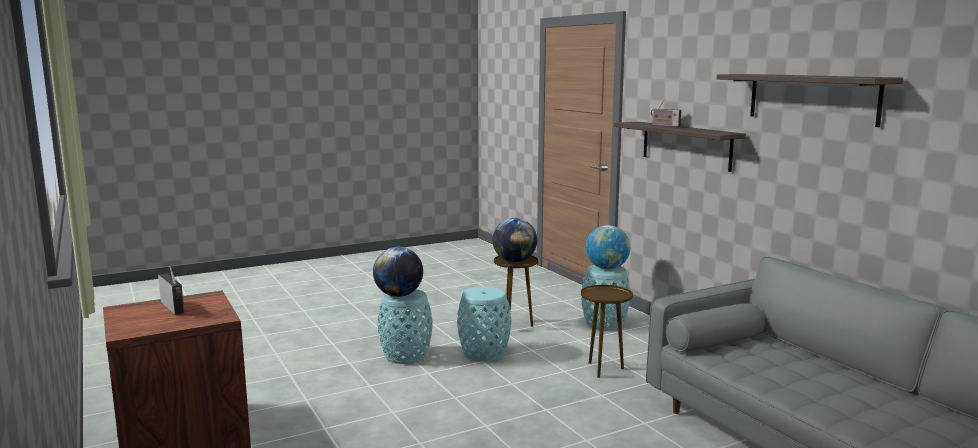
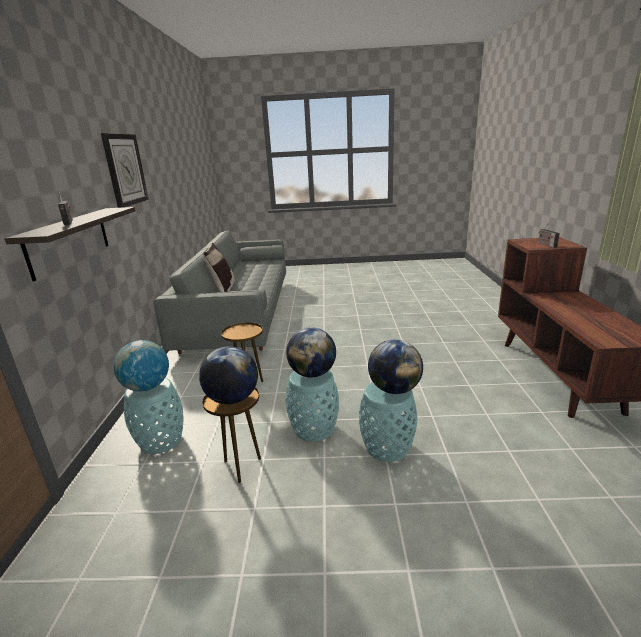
camera: 150 degrees left, 10 degrees up
(483, 293) = (312, 373): none -> globe
(812, 98) = (125, 170): shelf -> wall clock
(840, 368) = (222, 290): none -> pillow

